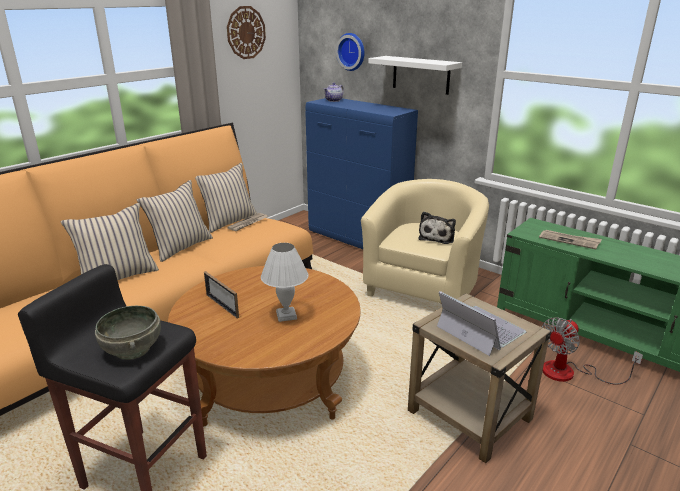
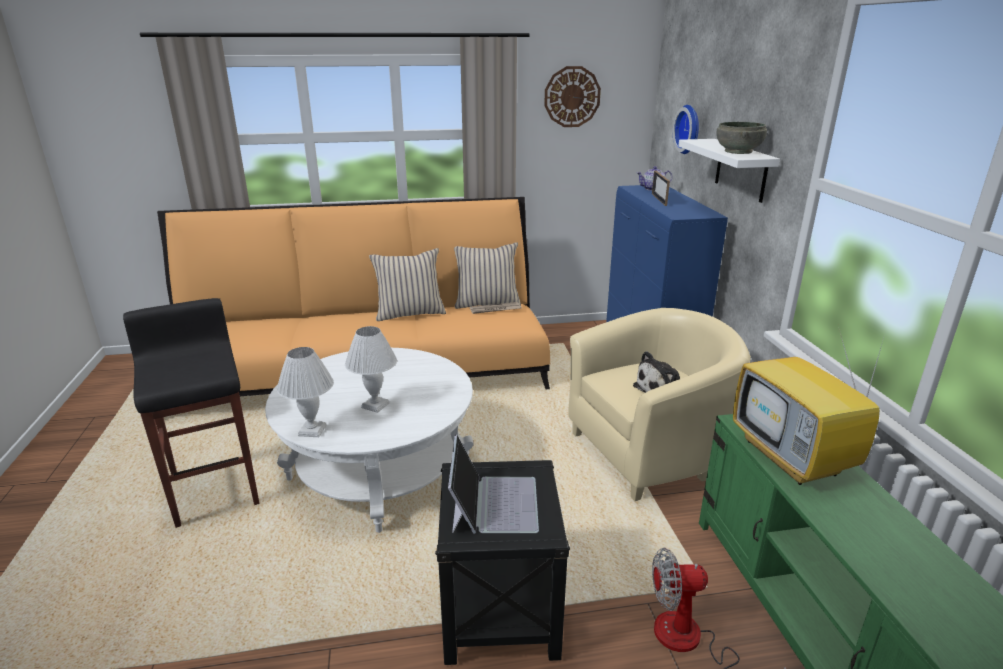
camera: 40 degrees right, 0 degrees up
(117, 277) = (330, 322): beige pillow -> none
(133, 349) = (182, 374): grey bowl -> grey bowl (739, 151)
(222, 306) = (345, 375): picture frame -> picture frame (659, 199)
(270, 353) = (312, 431): none -> white table lamp
(270, 380) = (379, 470): brown coffee table -> white coffee table
(468, 415) = (500, 609): beige side table -> black side table
(569, 240) = (794, 458): newspaper -> television

